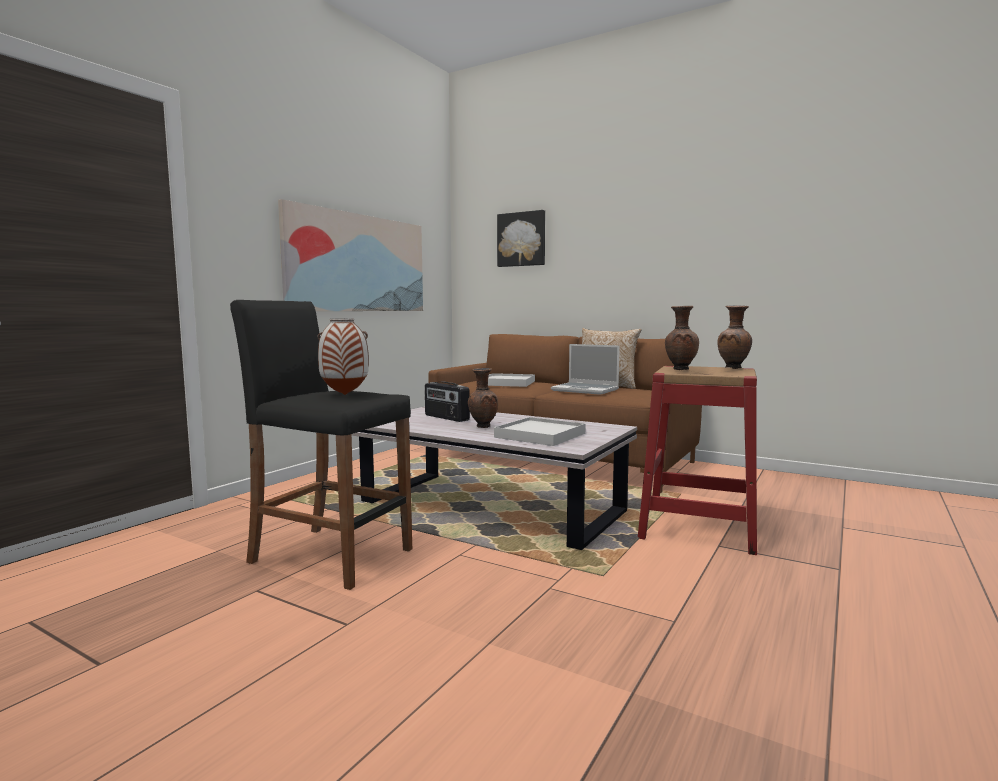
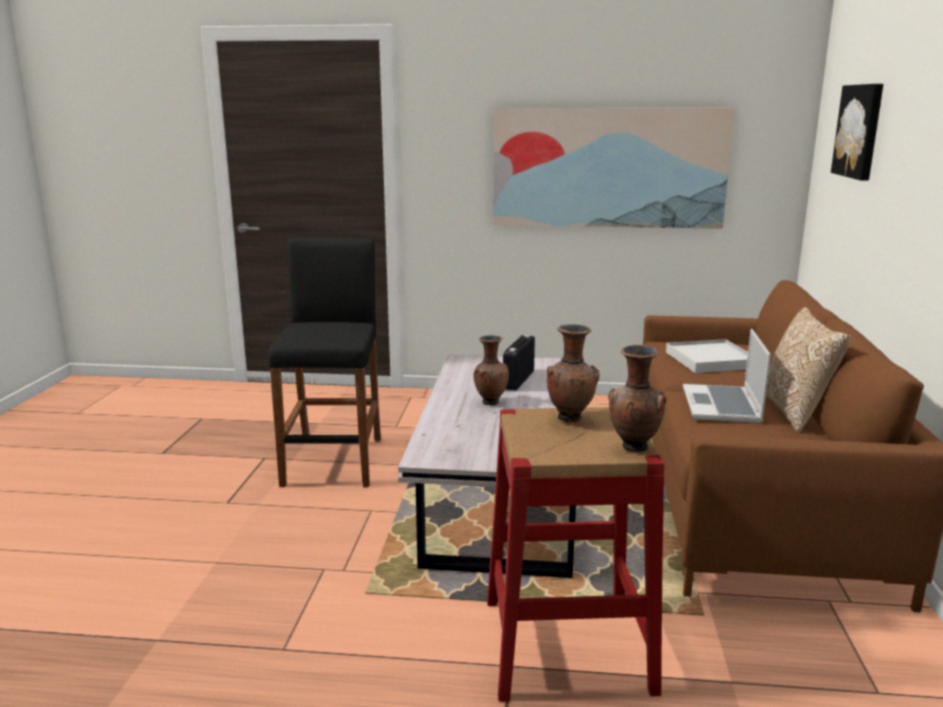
camera: 65 degrees right, 10 degrees up
(344, 395) = (311, 333): vase -> none
(540, 435) = (473, 434): white tray -> none

